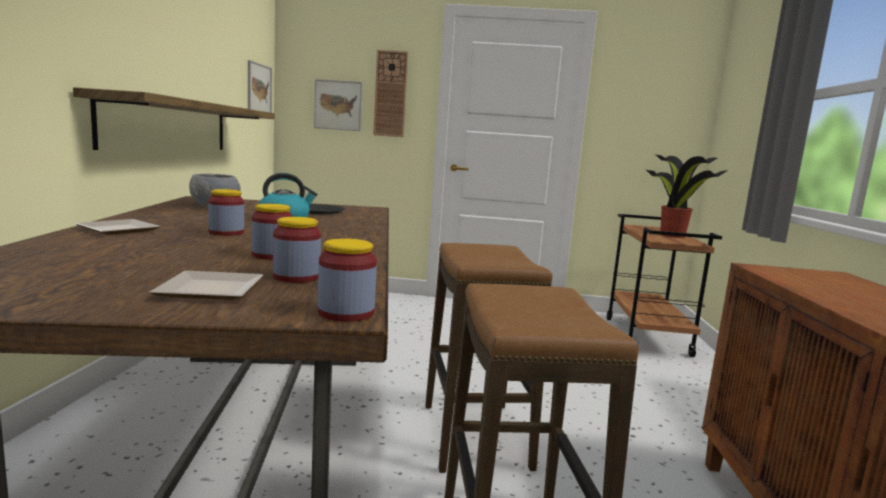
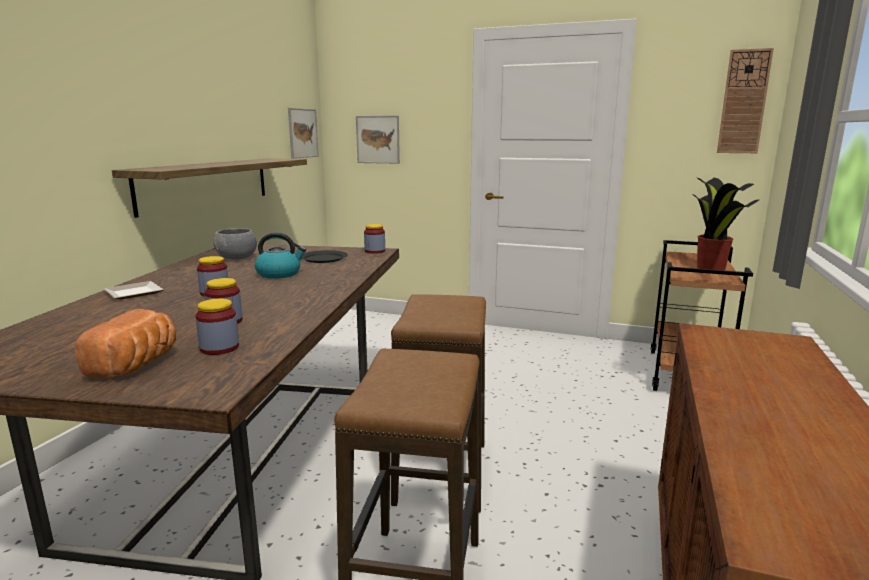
camera: 15 degrees right, 5 degrees up
(207, 291) = (137, 364): plate -> bread
(346, 313) = (217, 390): jar -> jar (375, 251)
(390, 94) = (425, 125): wall clock -> wall clock (743, 102)

